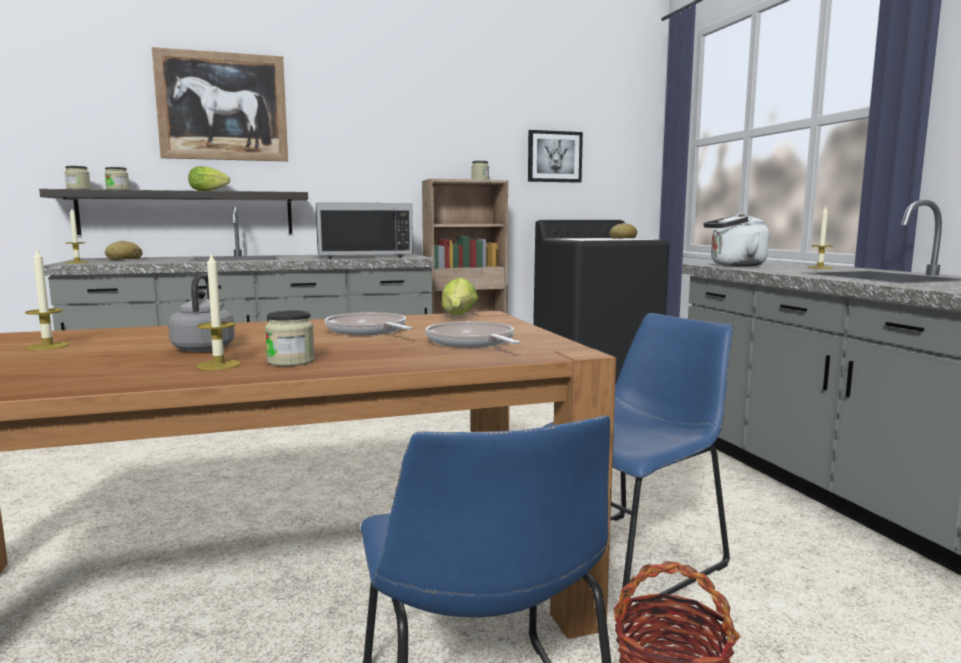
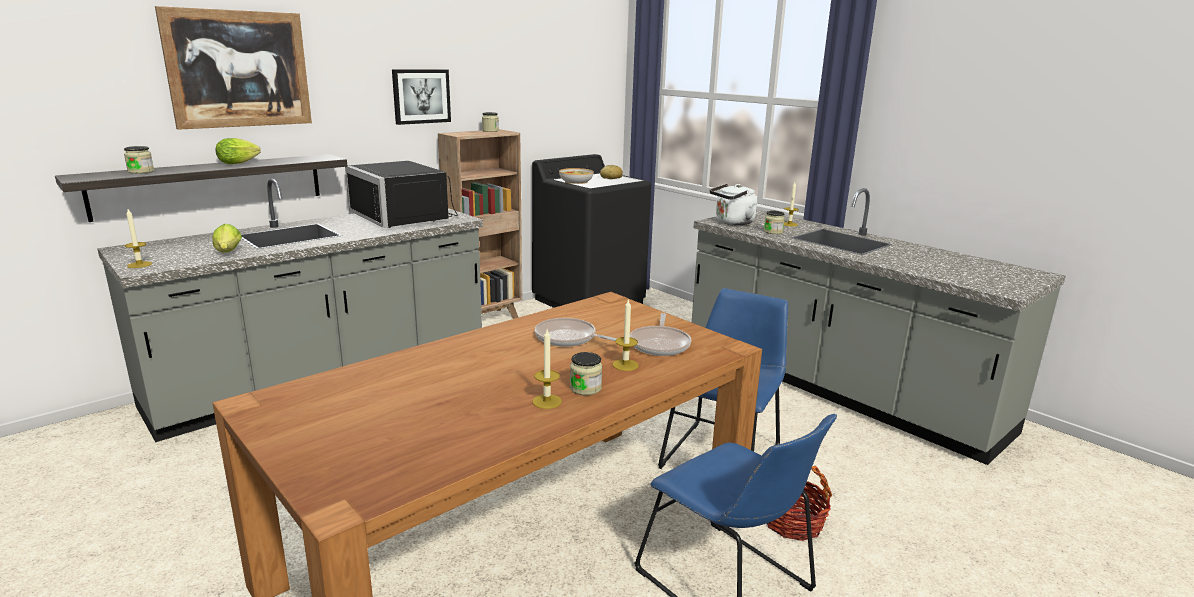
camera: 25 degrees left, 10 degrees up
(48, 346) = (365, 400): candle -> candle (625, 365)
(78, 189) = (97, 176): jar -> jar (773, 232)
(124, 259) = (170, 249): bread -> none
(205, 348) = (495, 381): grey kettle -> none
(364, 256) = (406, 217): black microwave -> black microwave turned 90 degrees clockwise
(458, 317) = (598, 306): lettuce -> lettuce (228, 253)
(472, 343) = (660, 344): frying pan -> frying pan turned 120 degrees counterclockwise
(554, 156) = (545, 101): picture -> picture (421, 96)
(575, 239) = (576, 182): none -> bowl

